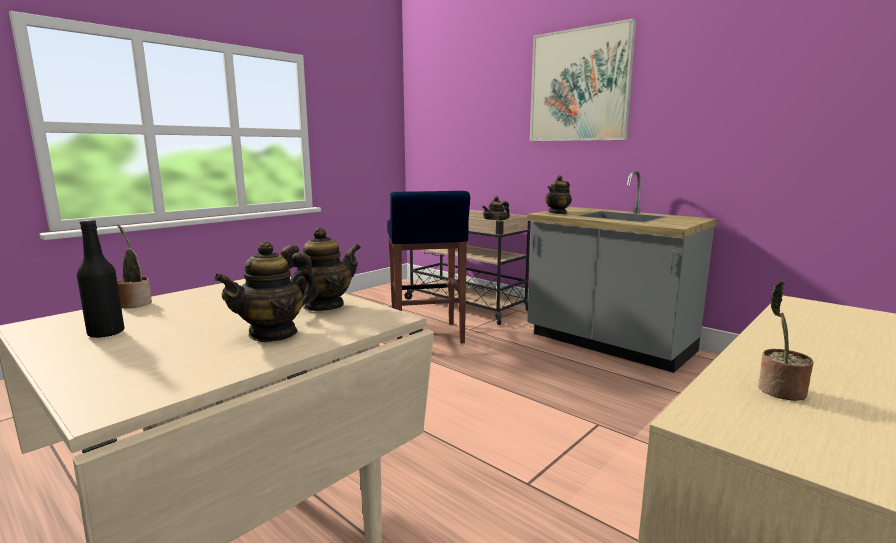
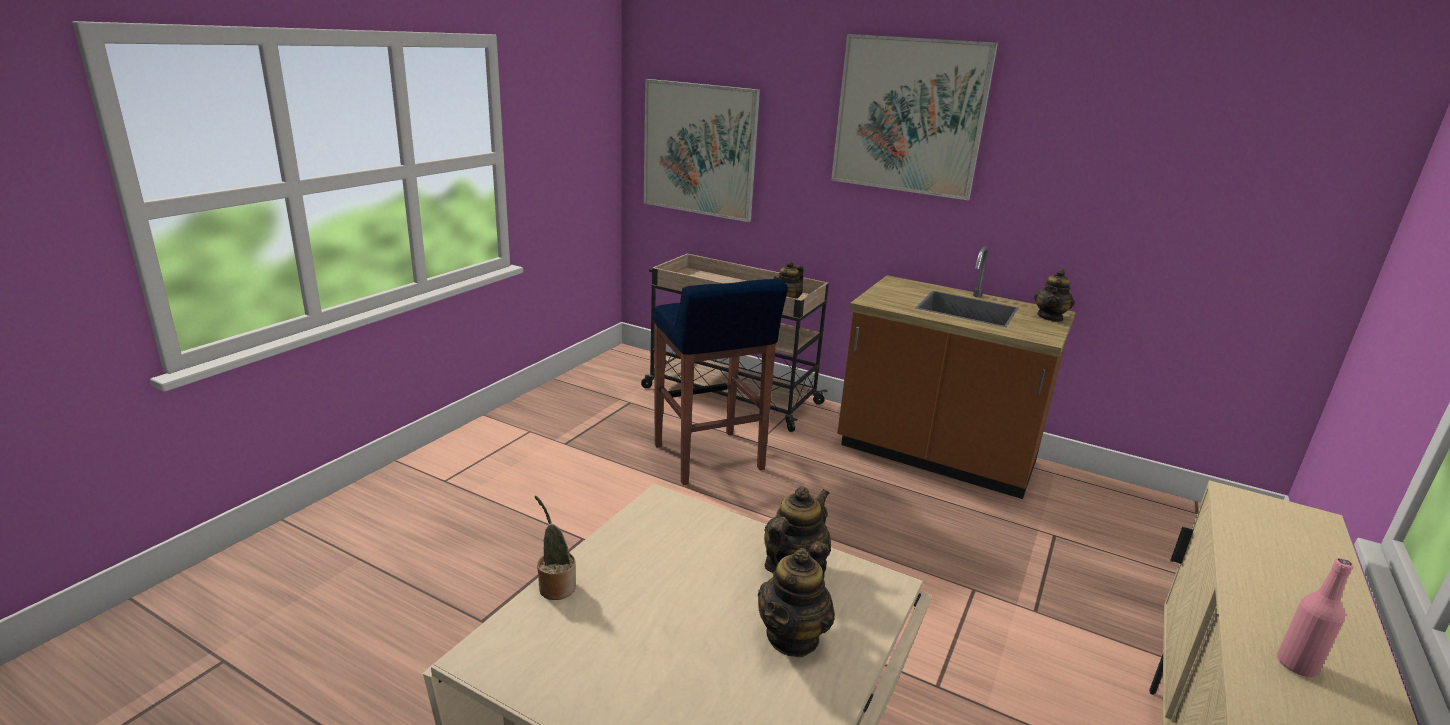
camera: 15 degrees left, 10 degrees up
(106, 333) = (600, 663): black bottle -> none
(448, 135) = (699, 149): none -> picture
(558, 212) = (886, 298): teapot -> teapot (1050, 317)
(608, 344) = (935, 457): grey counter -> brown counter
(779, 391) = (1296, 665): potted plant -> pink bottle

